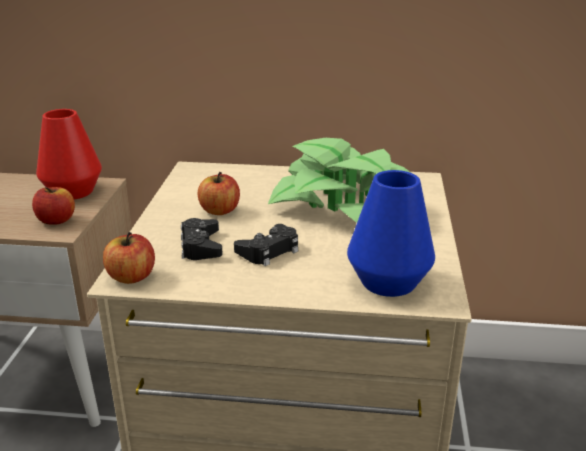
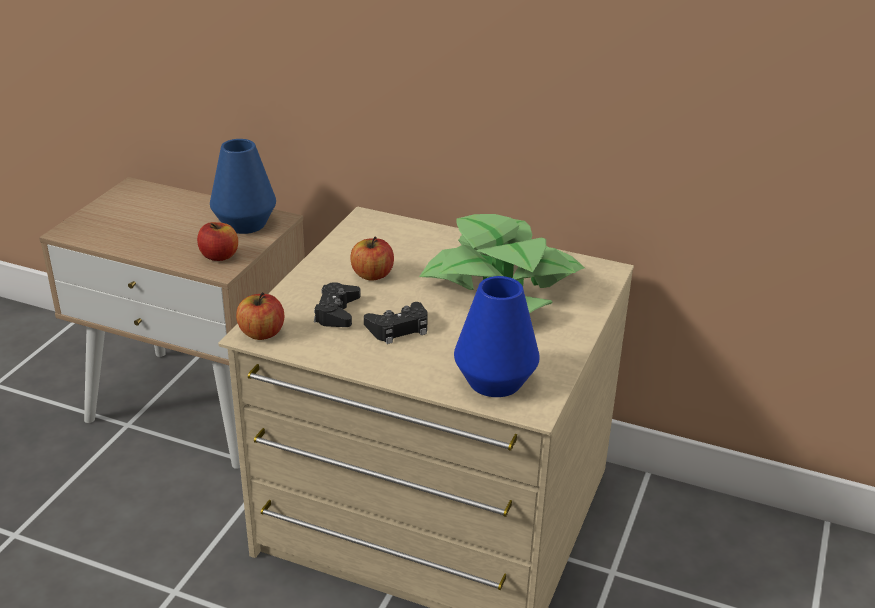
camera: 15 degrees right, 5 degrees up
(72, 191) = (244, 224): red vase -> blue vase

